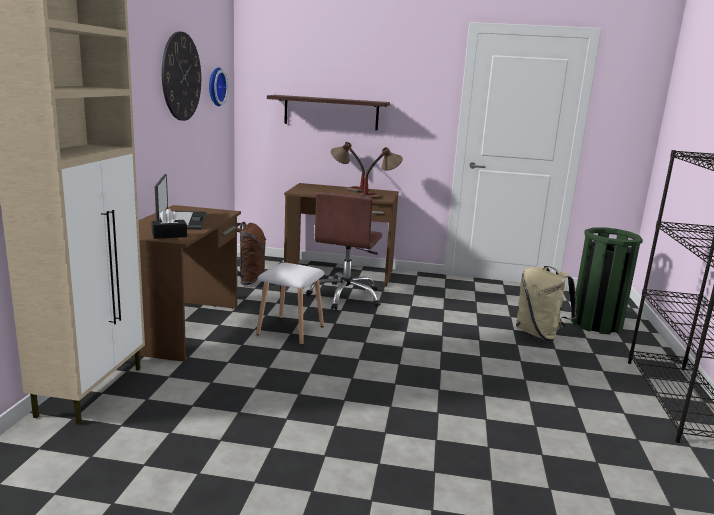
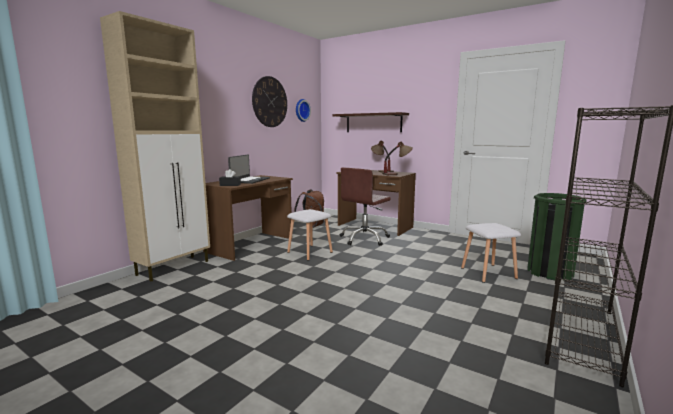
camera: 25 degrees right, 5 degrees down
(539, 334) = (489, 273): beige backpack -> white stool

